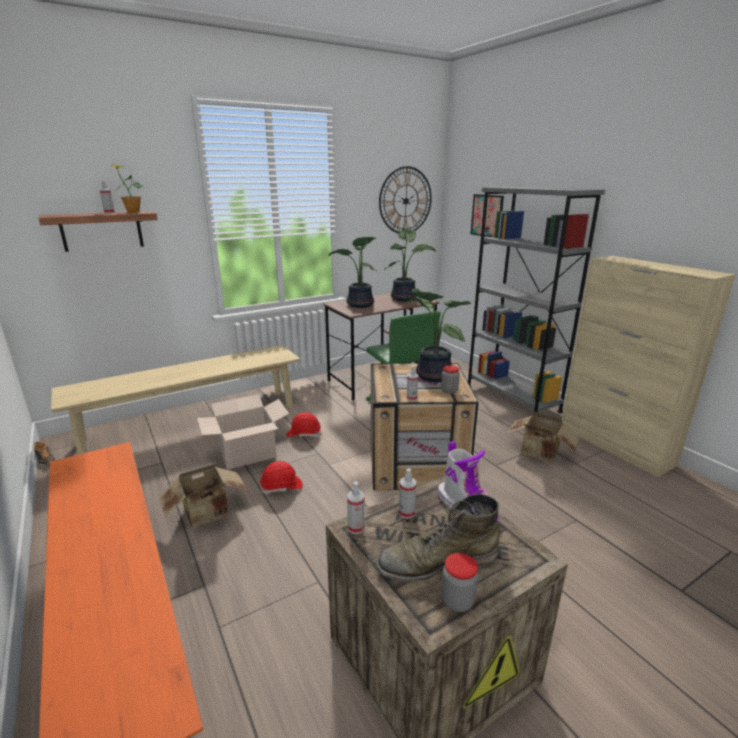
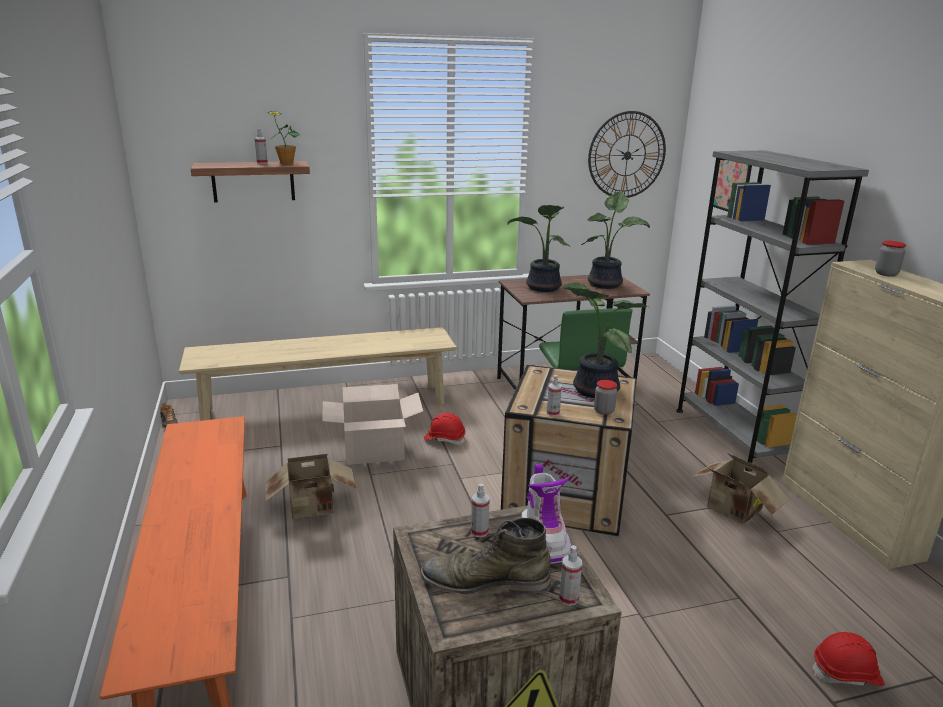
camera: 15 degrees right, 0 degrees up
(281, 487) = (399, 494): red hard hat -> red hard hat (846, 673)
(356, 527) = (421, 535): spray bottle -> spray bottle (568, 598)
(457, 601) = (485, 618): jar -> jar (886, 274)

